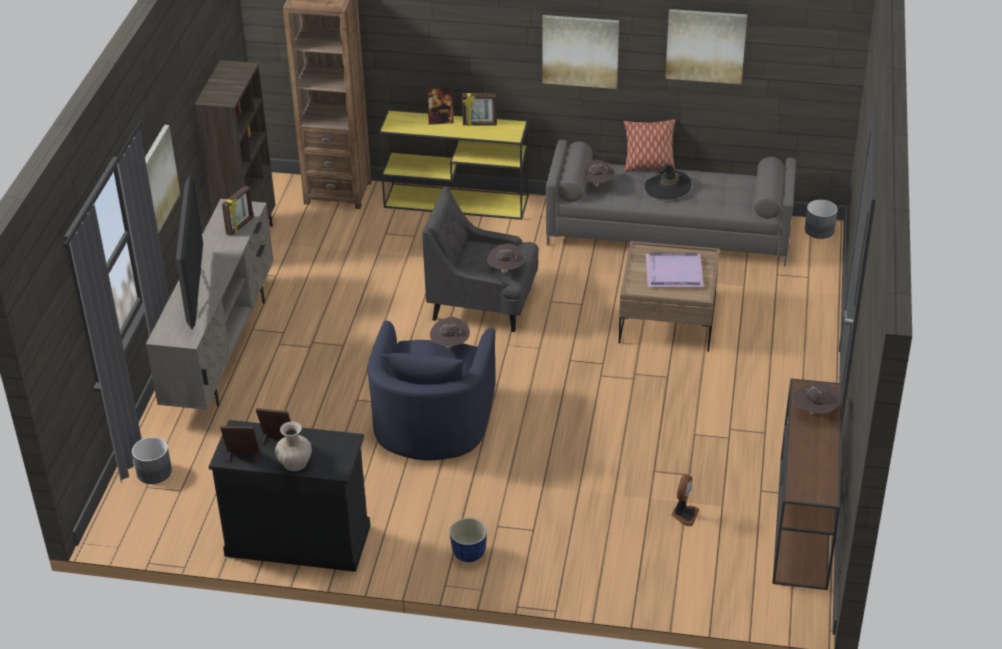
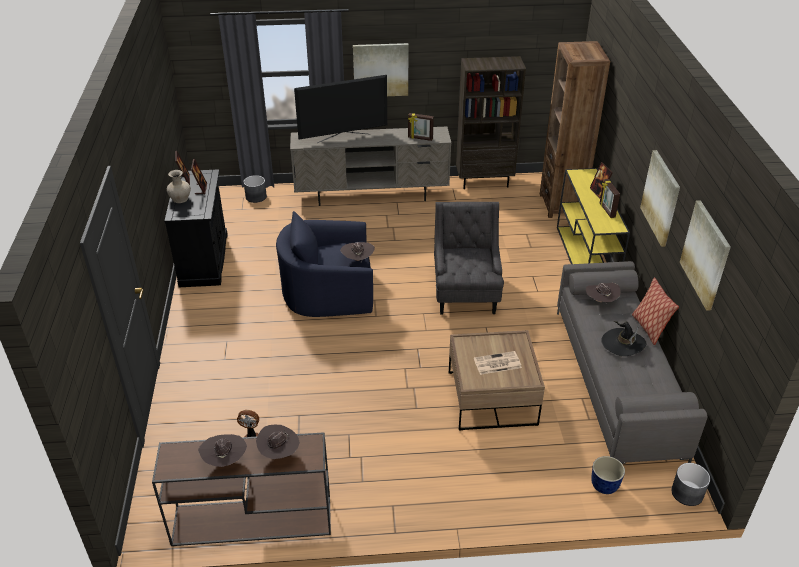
camera: 75 degrees right, 0 degrees up
(468, 554) = (197, 332): planter -> planter (603, 486)
(505, 271) = (455, 270): brown hat -> brown hat (225, 460)
(675, 273) = (496, 363): purple tray -> newspaper

